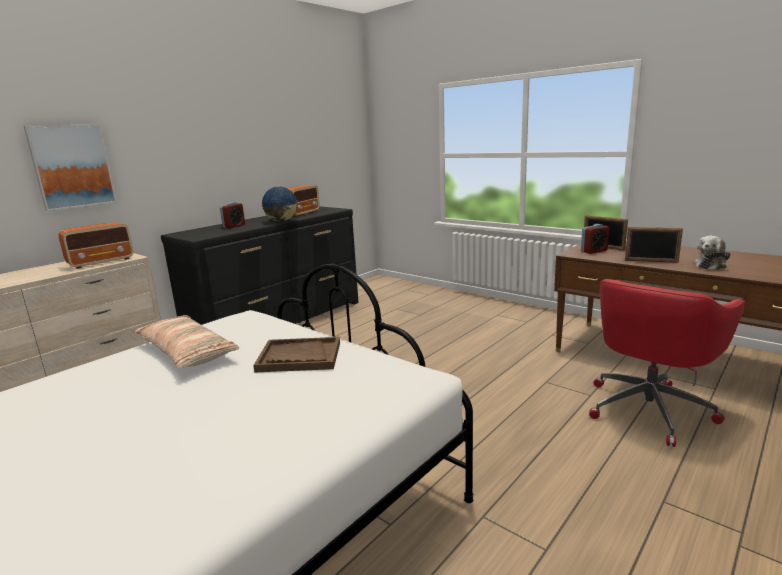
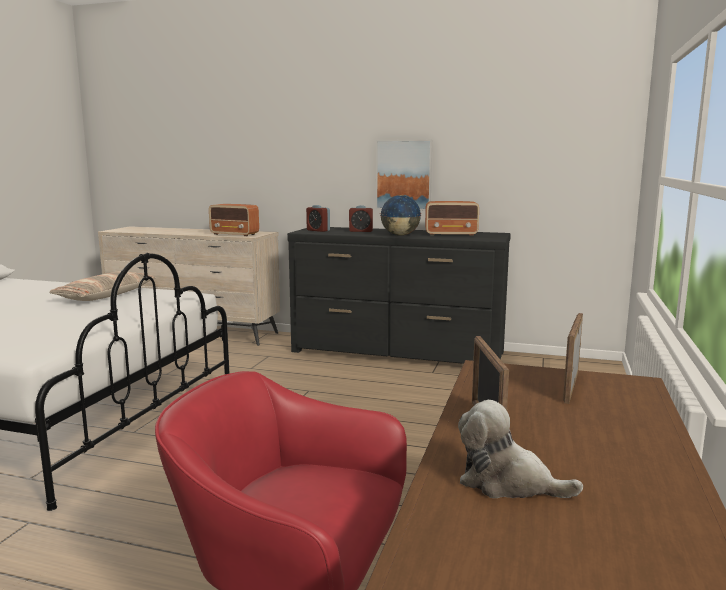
camera: 65 degrees right, 5 degrees down
(72, 166) = (256, 157): picture -> picture (404, 175)
(299, 357) = (88, 318): brown tray -> none
(594, 251) = (525, 381): alarm clock -> alarm clock (318, 230)

